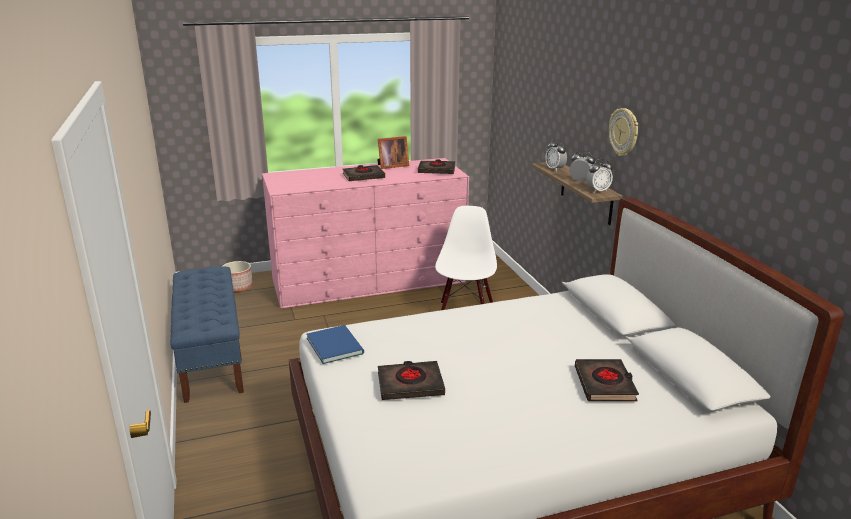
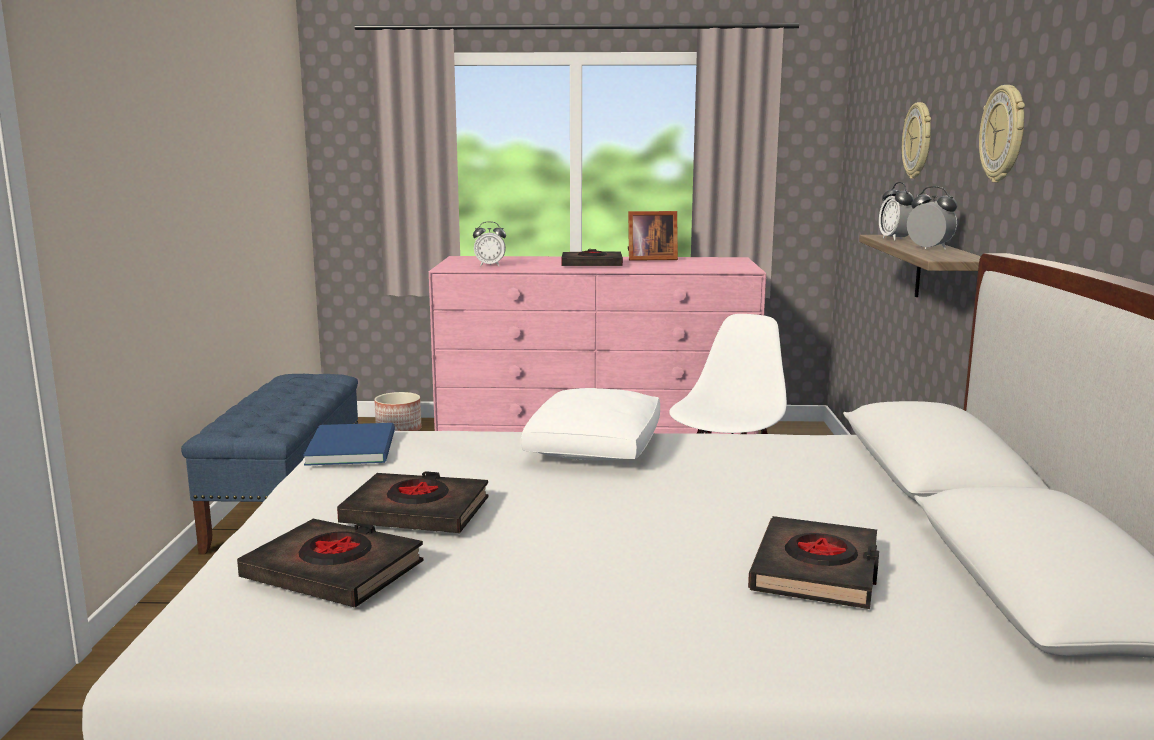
camera: 20 degrees right, 10 degrees down
(436, 170) = (717, 265): black book -> black book (334, 572)
(455, 323) = (594, 448): none -> white pillow
(560, 110) = (919, 140): none -> wall clock
(598, 191) = (951, 256): alarm clock -> alarm clock (490, 265)

